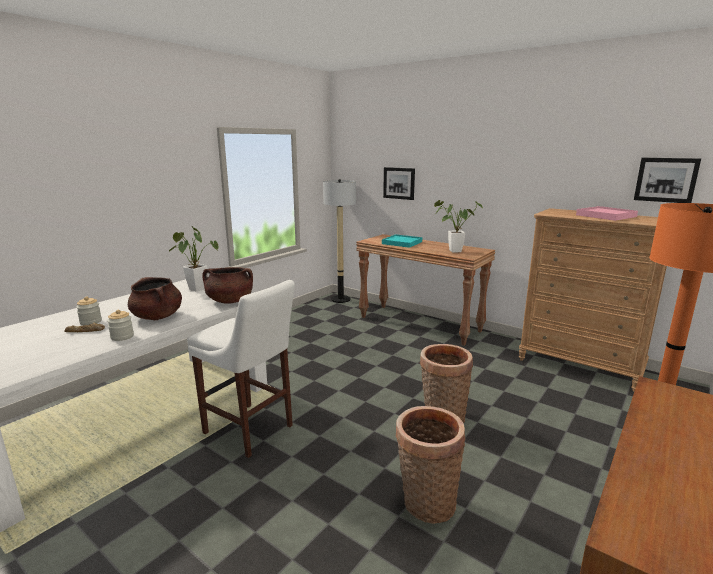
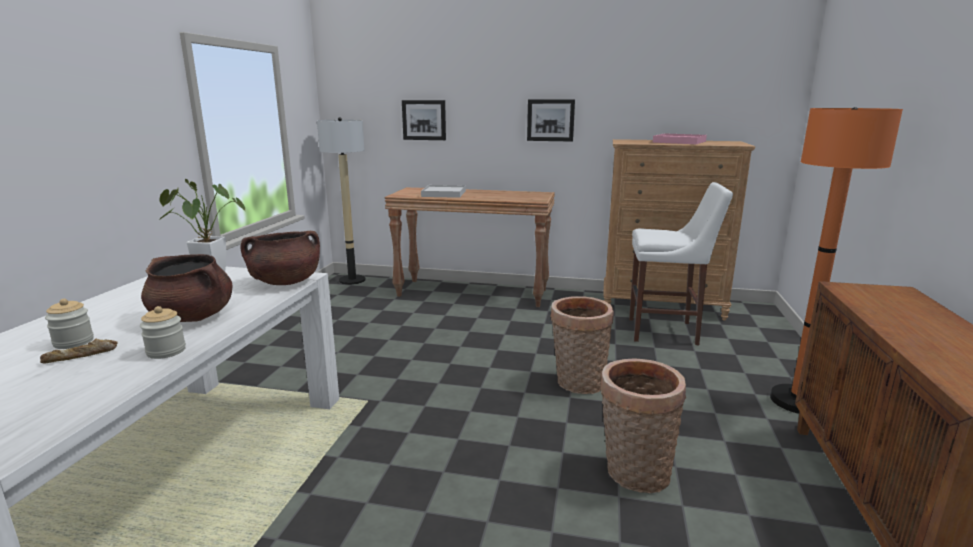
camera: 25 degrees left, 0 degrees up
(251, 431) = (363, 458): white stool -> white stool (666, 332)
(402, 243) = (444, 194): turquoise tray -> white tray
(452, 251) = (512, 197): potted plant -> none
(666, 180) = (725, 102): picture -> picture (550, 120)

